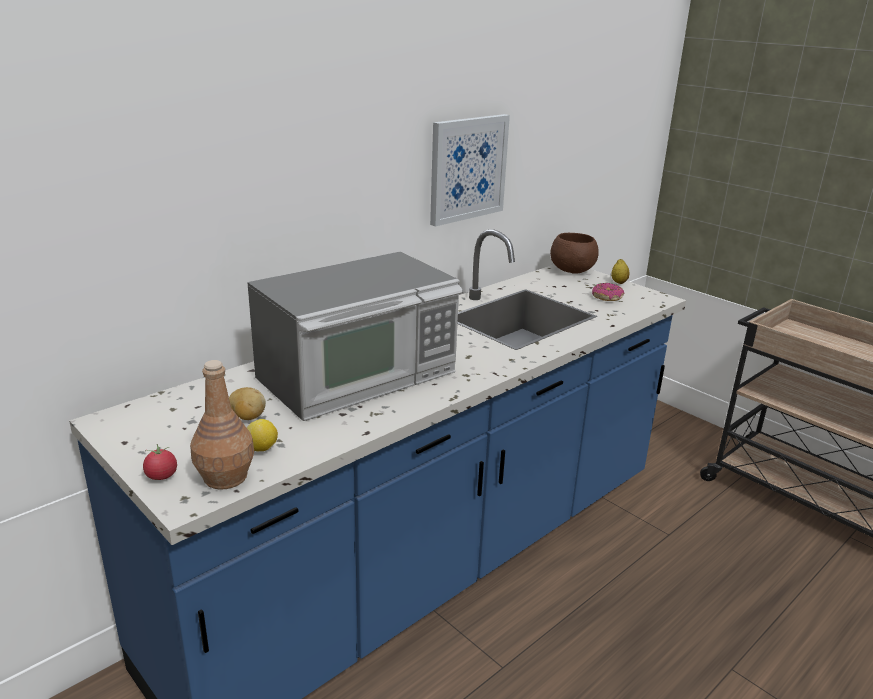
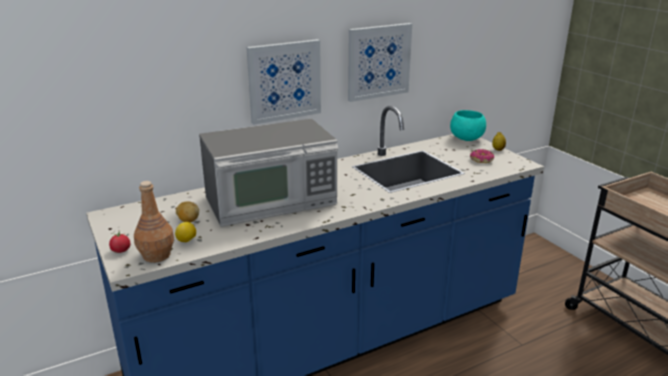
camera: 15 degrees right, 0 degrees up
(351, 198) = (284, 81): none -> picture
(572, 271) = (466, 139): brown bowl -> turquoise bowl

